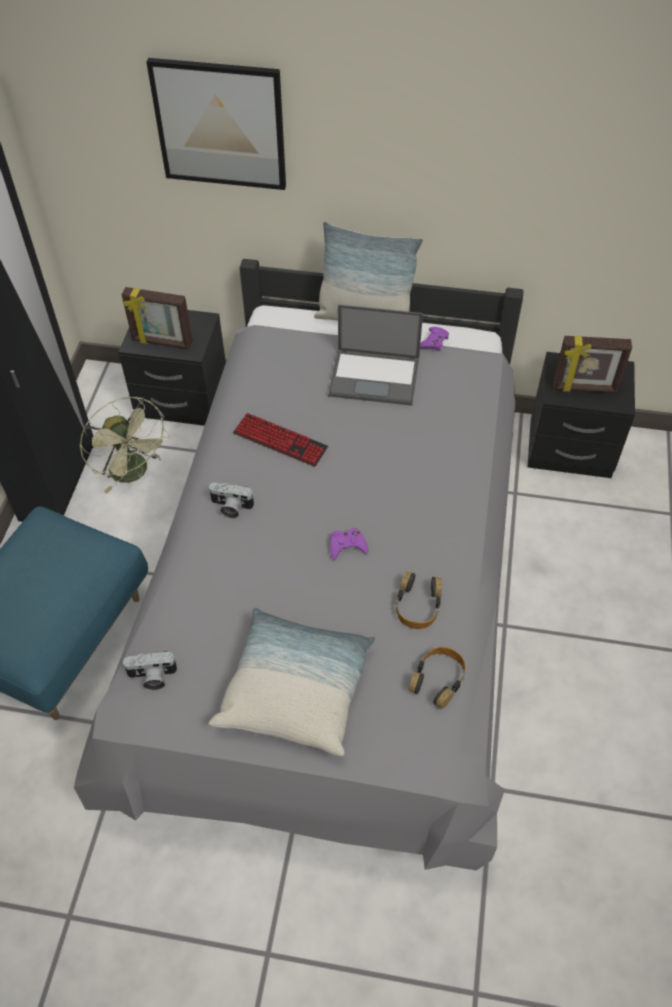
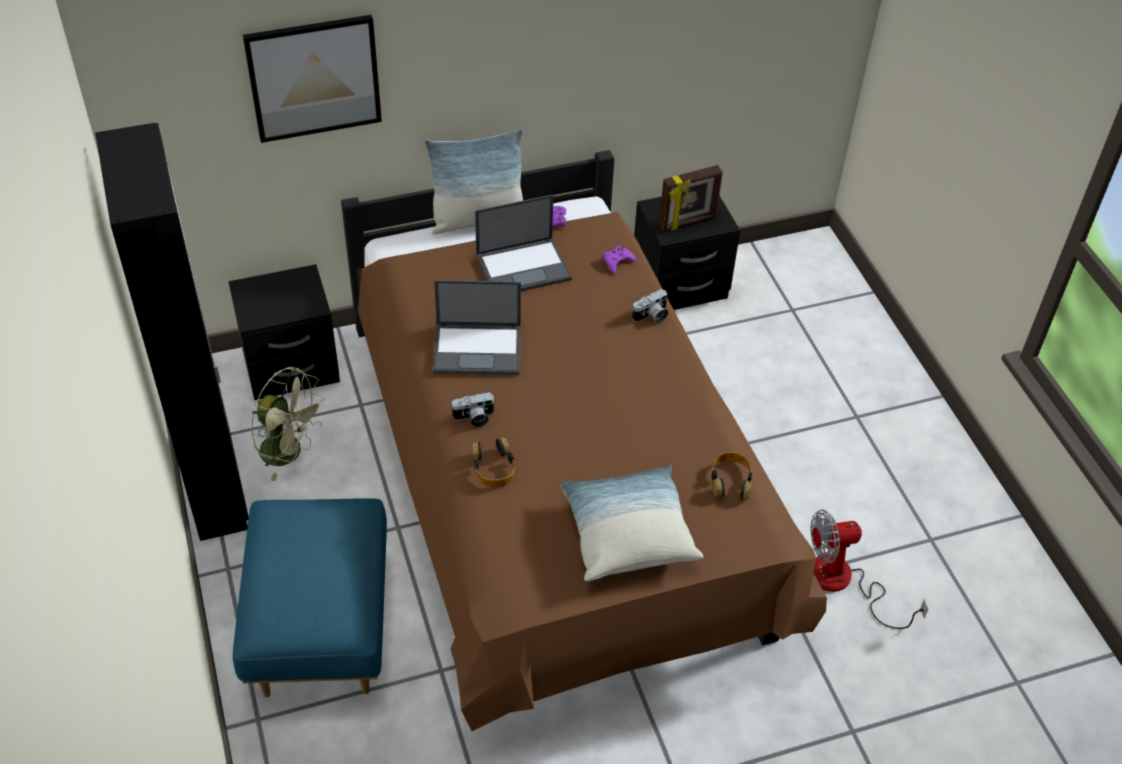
camera: 30 degrees left, 5 degrees down
(152, 677) = (504, 573): camera -> camera (651, 316)
(162, 343) = (279, 309): picture frame -> none
(280, 441) = (478, 348): keyboard -> laptop
(335, 598) = (555, 487): grey bed -> brown bed
(347, 546) = (594, 411): purple game controller -> purple game controller (617, 261)
(418, 605) = (680, 433): headphones -> headphones (494, 467)
(561, 824) = (844, 583): none -> fan

